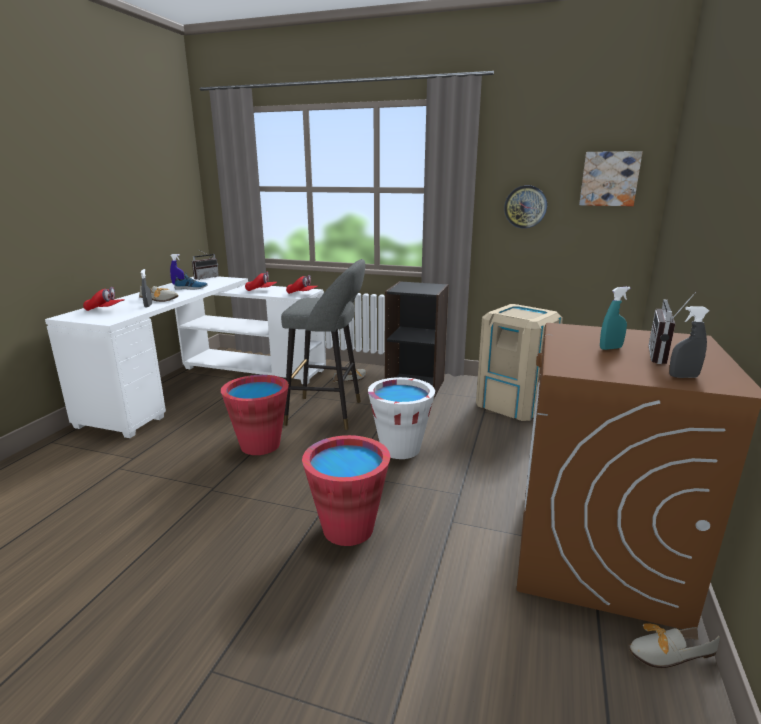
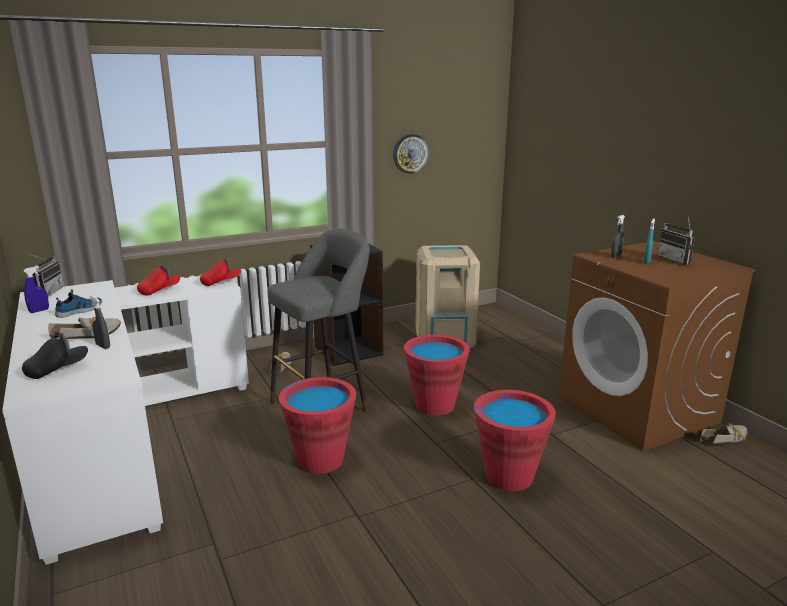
camera: 45 degrees left, 0 degrees up
(105, 310) = (57, 369): red cap -> black cap
(400, 449) = (435, 405): white bucket -> red bucket
(609, 179) = (470, 125): picture -> none
(664, 653) = (727, 439): shoe -> shoe turned 150 degrees counterclockwise
(683, 376) = (710, 268): grey spray bottle -> grey spray bottle (616, 256)

